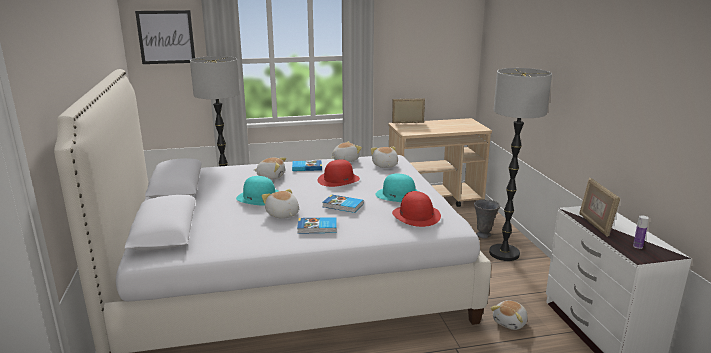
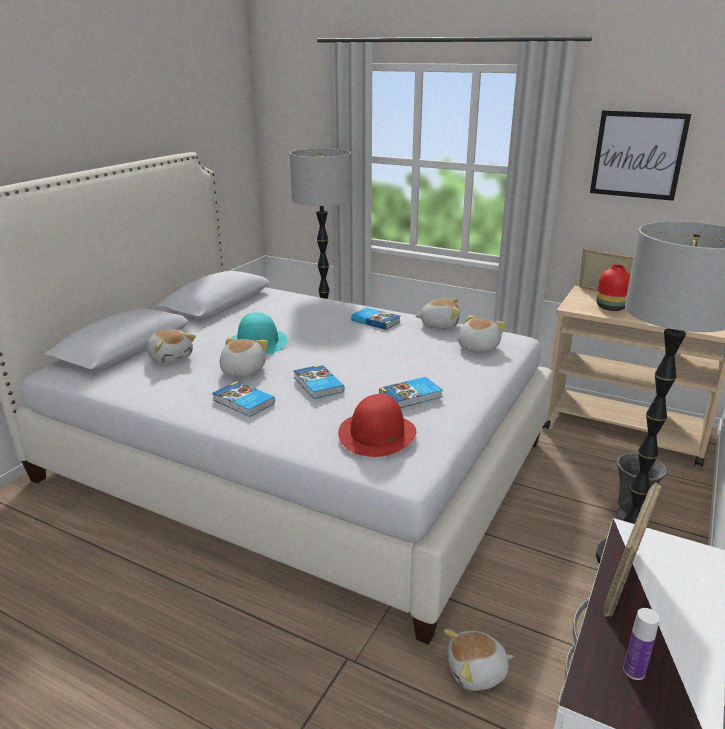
camera: 40 degrees right, 5 degrees up
(166, 37) = (297, 119): picture -> picture (638, 155)
(271, 176) = (318, 320): plush toy -> plush toy (170, 357)
(338, 179) = (383, 348): red hat -> none
(399, 195) = (411, 396): turquoise hat -> book
(422, 129) = (610, 307): none -> red vase

